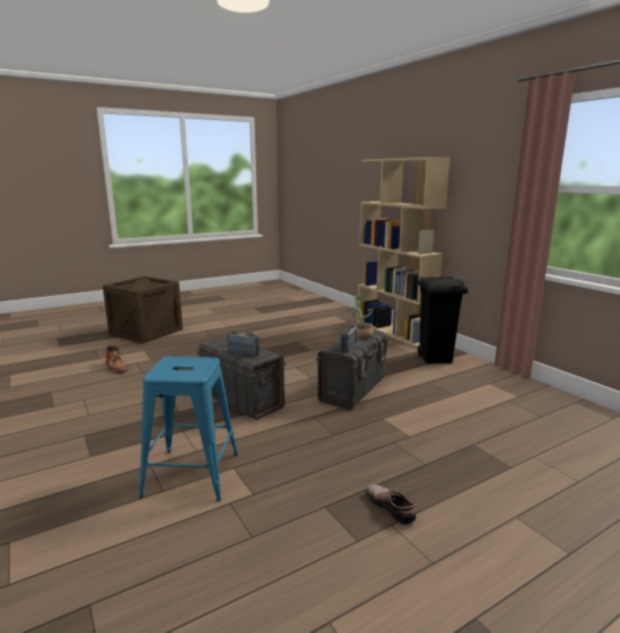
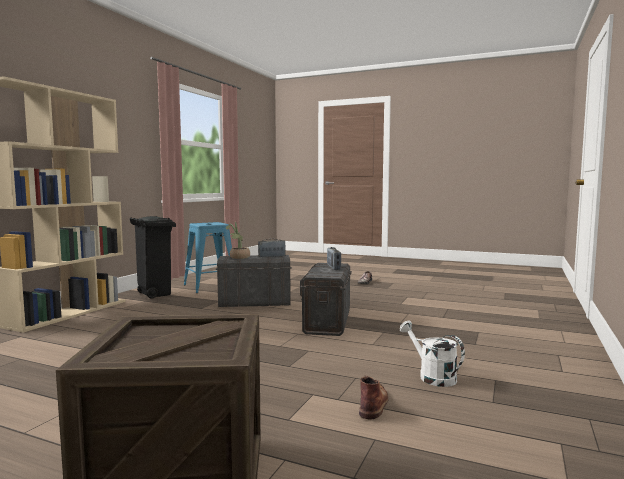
camera: 125 degrees left, 10 degrees down
(98, 391) = (432, 376): none -> white watering can
(192, 474) = (424, 308): blue stool -> blue stool (210, 286)

